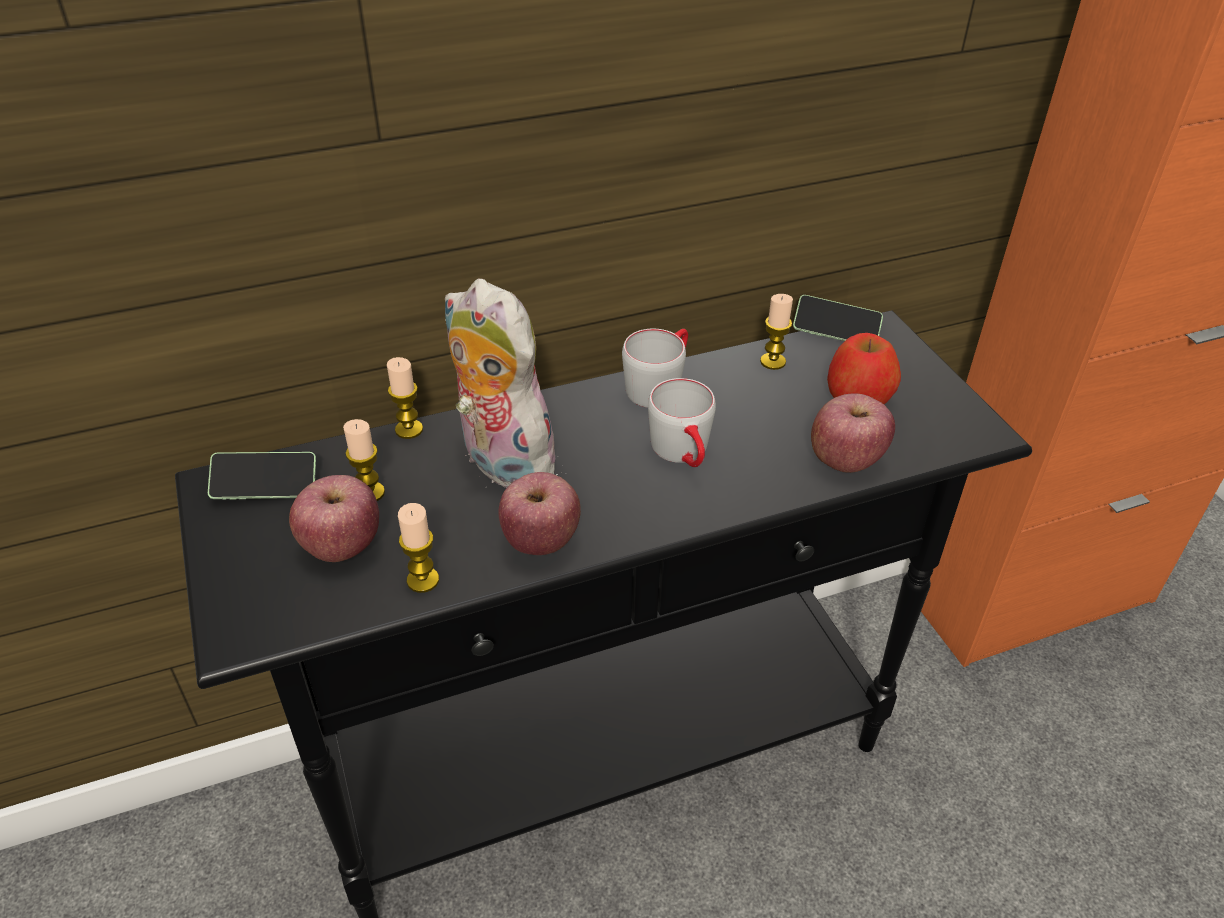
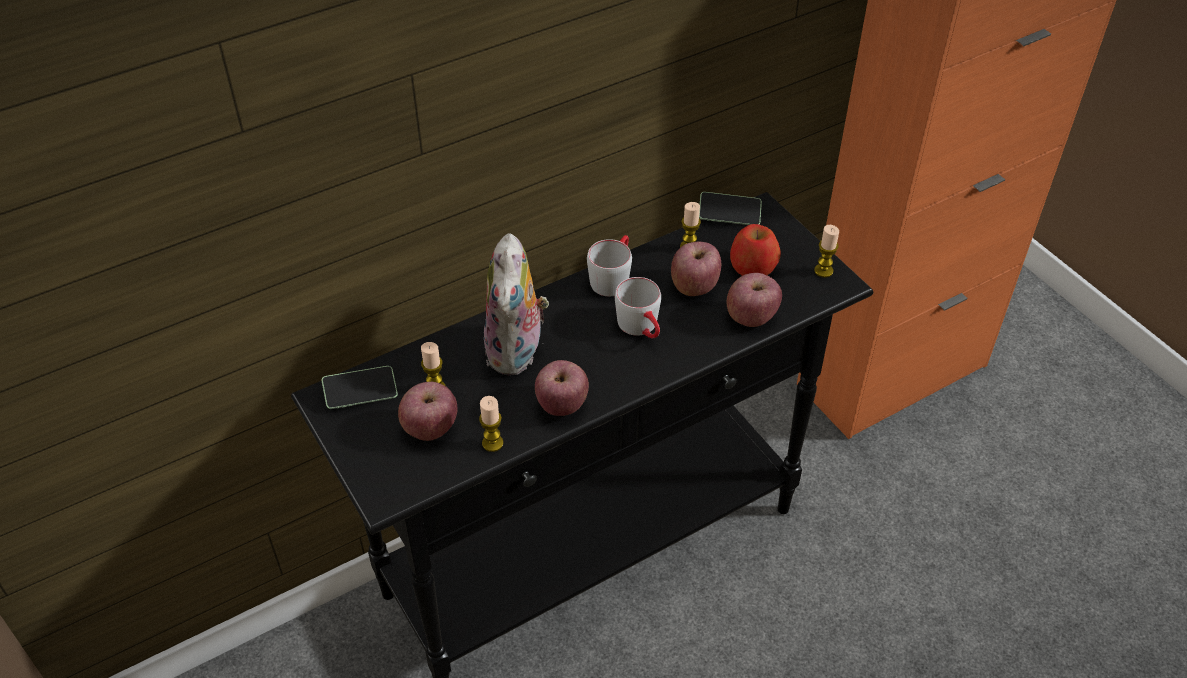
camera: 10 degrees left, 5 degrees up
(409, 429) = (446, 337): candle -> candle (823, 271)
(500, 461) = (517, 352): plush toy -> plush toy turned 120 degrees counterclockwise
(770, 409) = (694, 286): none -> apple

